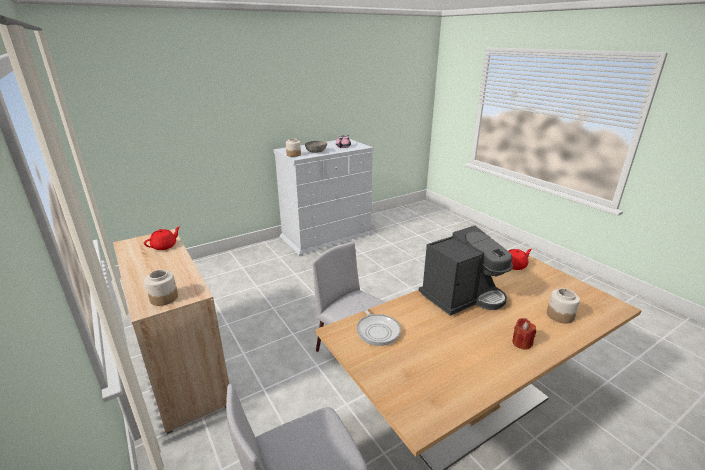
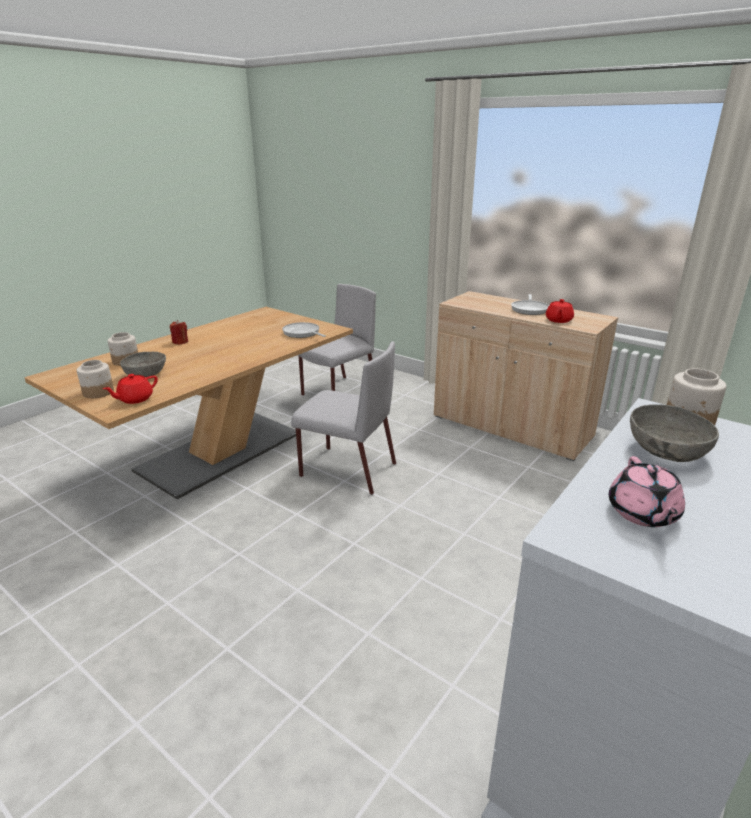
camera: 160 degrees right, 0 degrees up
(152, 265) = (529, 309): none -> frying pan
(164, 298) = (472, 299): jar -> jar (98, 392)
(462, 296) = (222, 361): coffee machine -> none
(524, 291) = (146, 374): none -> grey bowl

